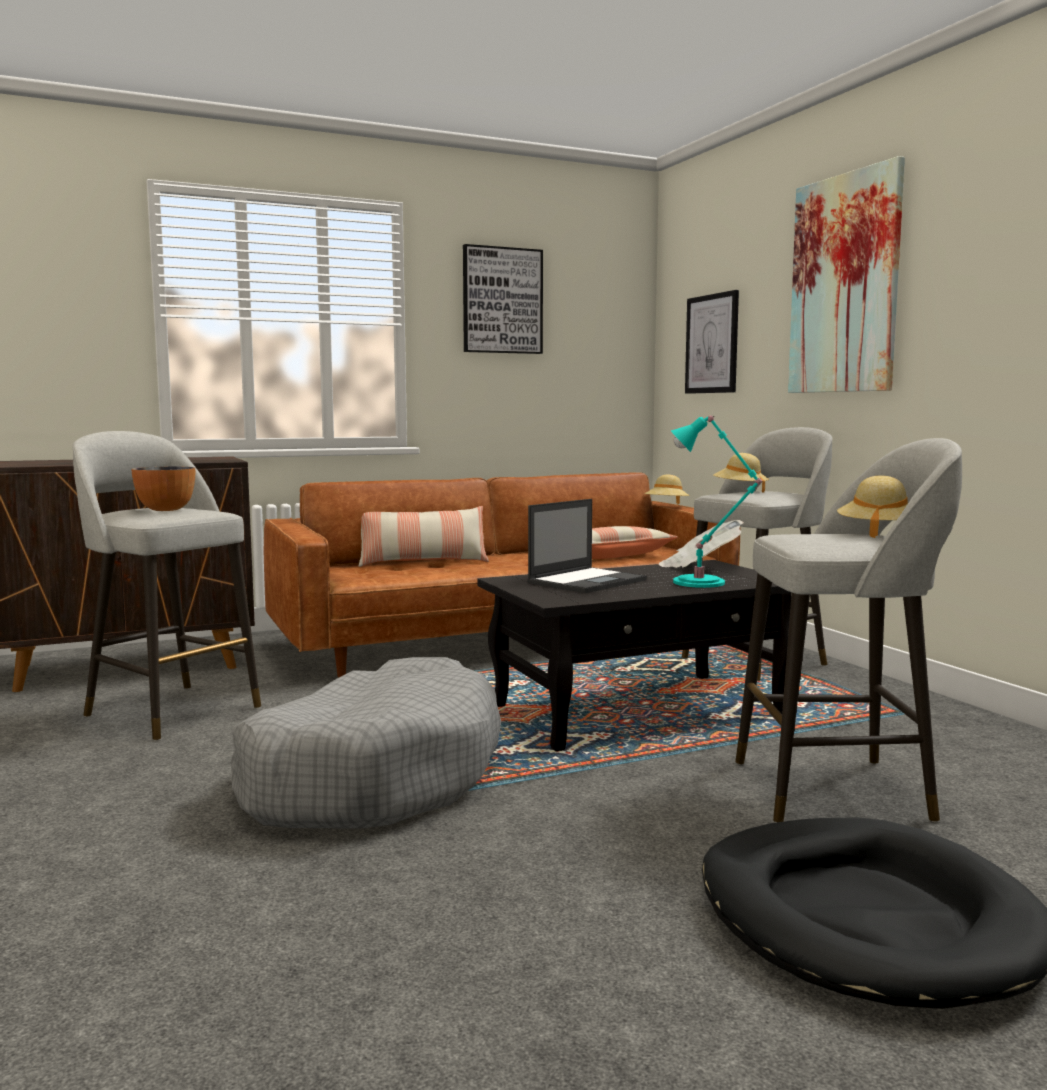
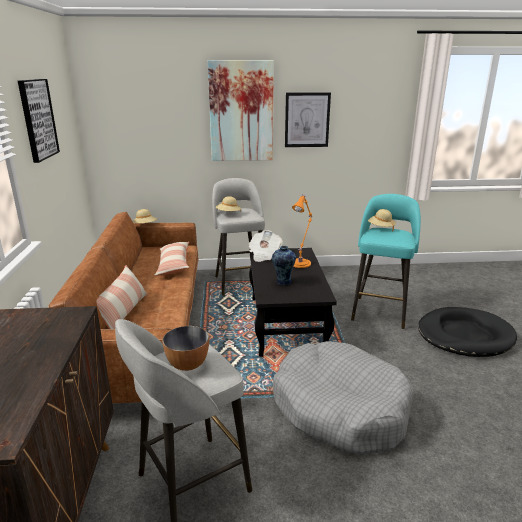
camera: 70 degrees left, 15 degrees up
(587, 581) = (283, 282): laptop -> vase
(703, 583) = (301, 263): turquoise table lamp -> orange table lamp
(712, 344) = (141, 133): picture -> picture (307, 120)
(837, 790) = (380, 311): grey stool -> turquoise stool

